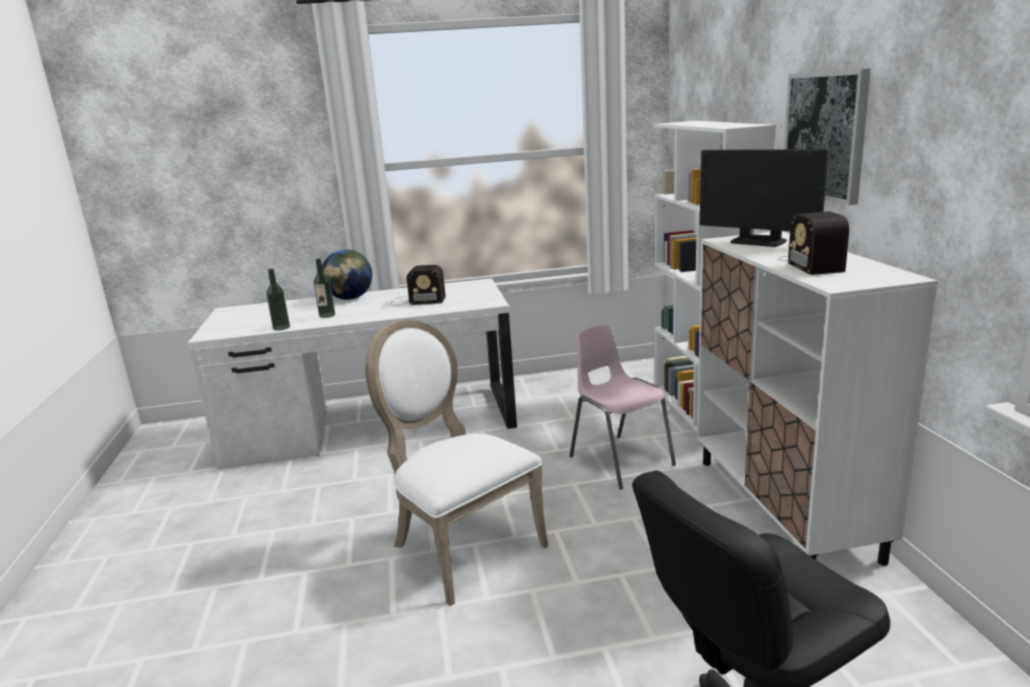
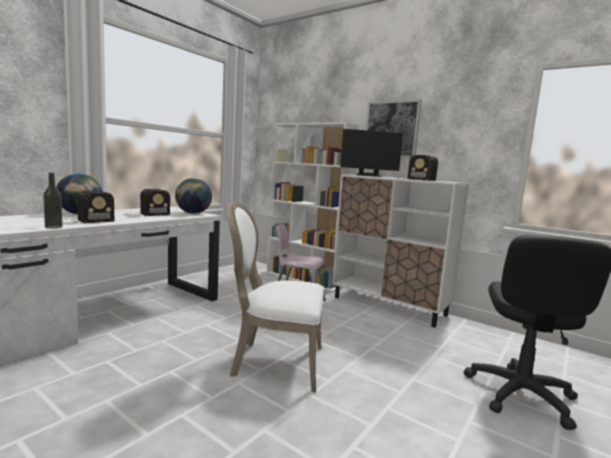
camera: 45 degrees left, 10 degrees down
(327, 315) = (83, 221): bottle -> radio
(481, 298) = (193, 213): none -> globe

